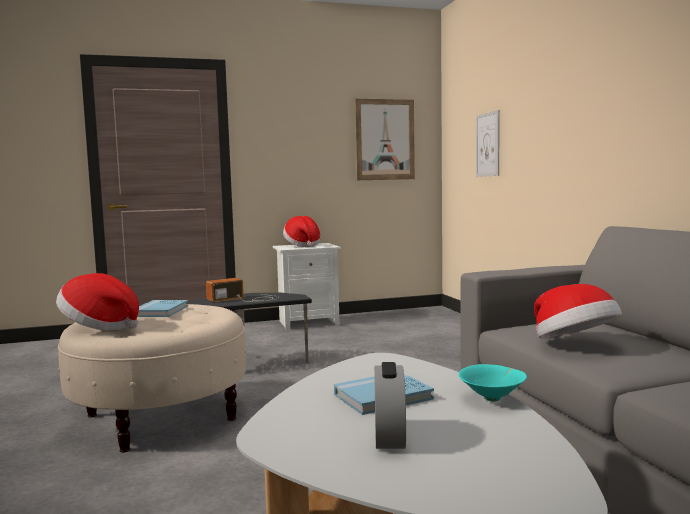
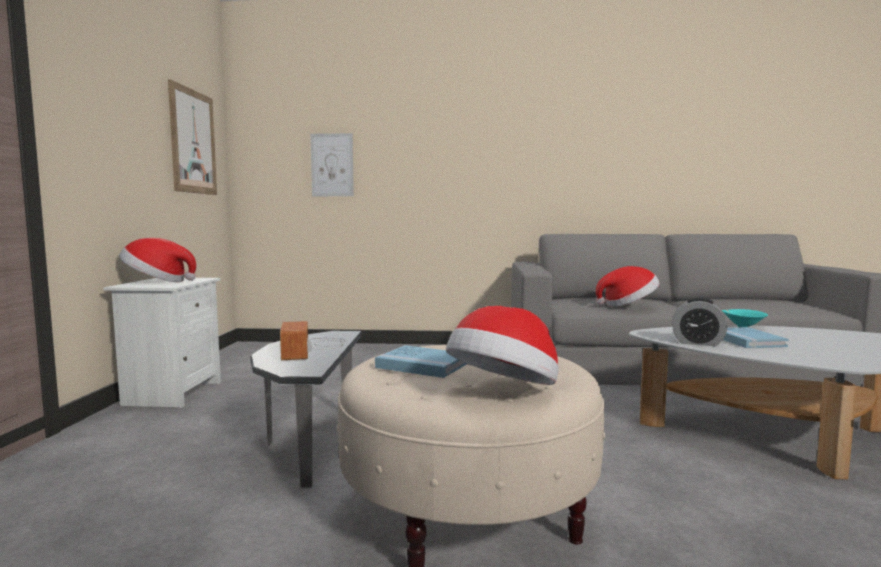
camera: 70 degrees left, 0 degrees up
(389, 437) = (825, 346): alarm clock -> alarm clock (697, 343)

